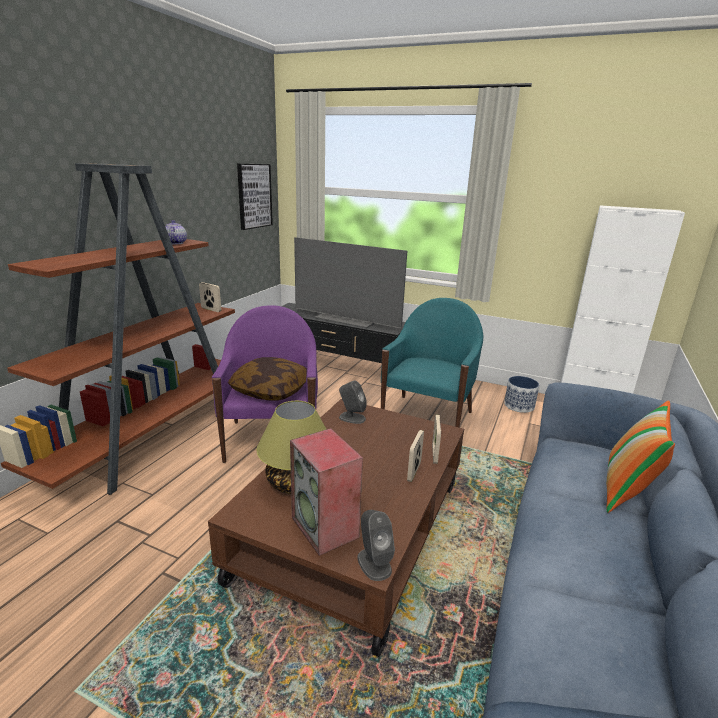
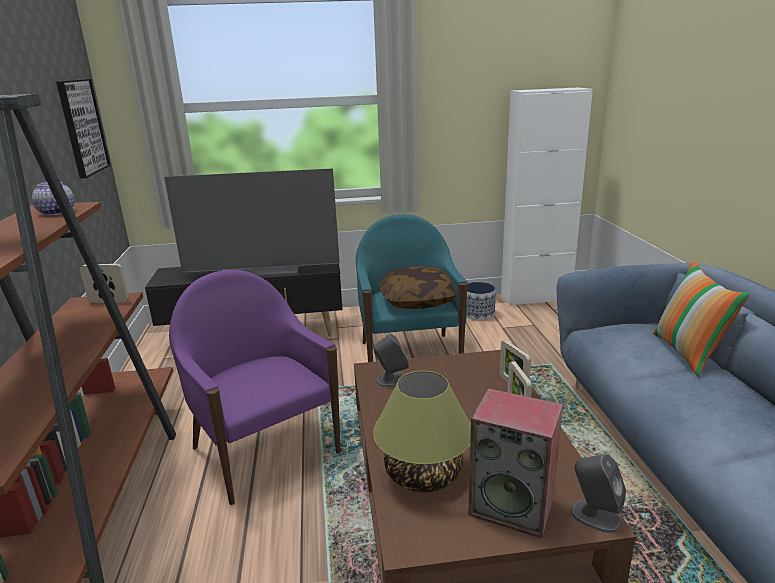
camera: 30 degrees left, 0 degrees up
(271, 390) = (267, 383): pillow -> pillow (417, 300)

